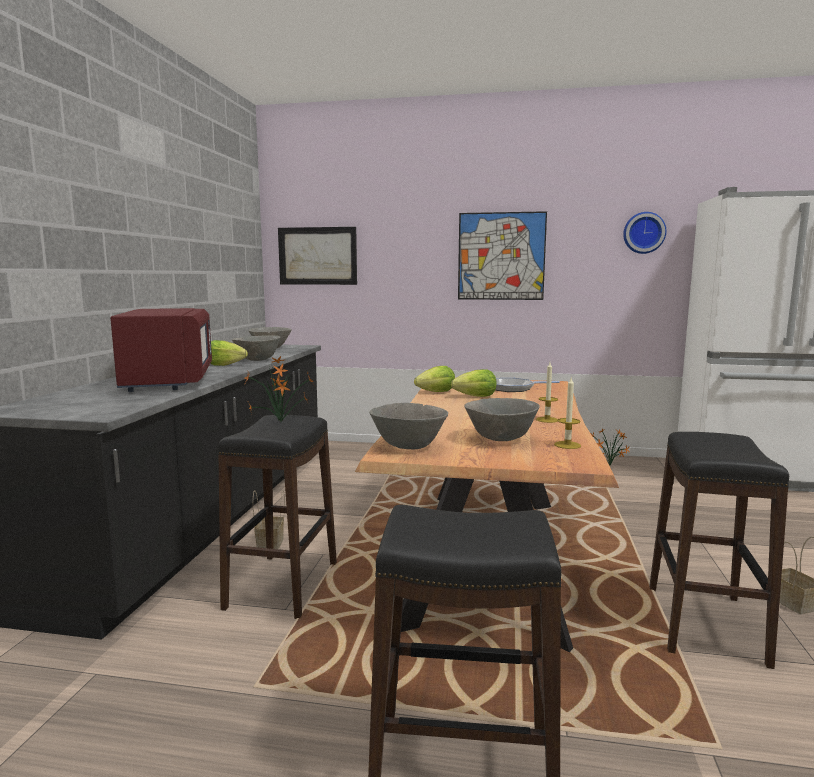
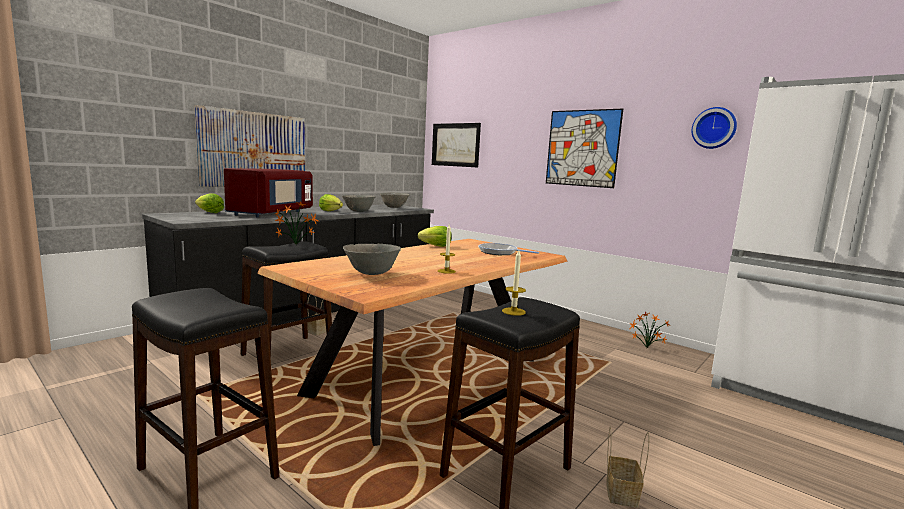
camera: 30 degrees right, 0 degrees up
(98, 280) = (254, 149): none -> picture
(408, 447) = (306, 266): grey bowl -> none
(476, 397) = (452, 252): lettuce -> lettuce (210, 212)
(567, 445) = (400, 285): candle -> candle (513, 311)

